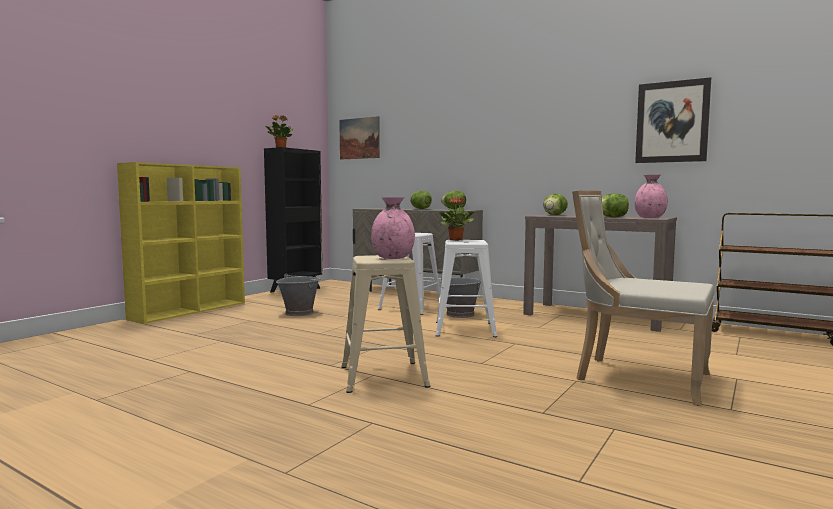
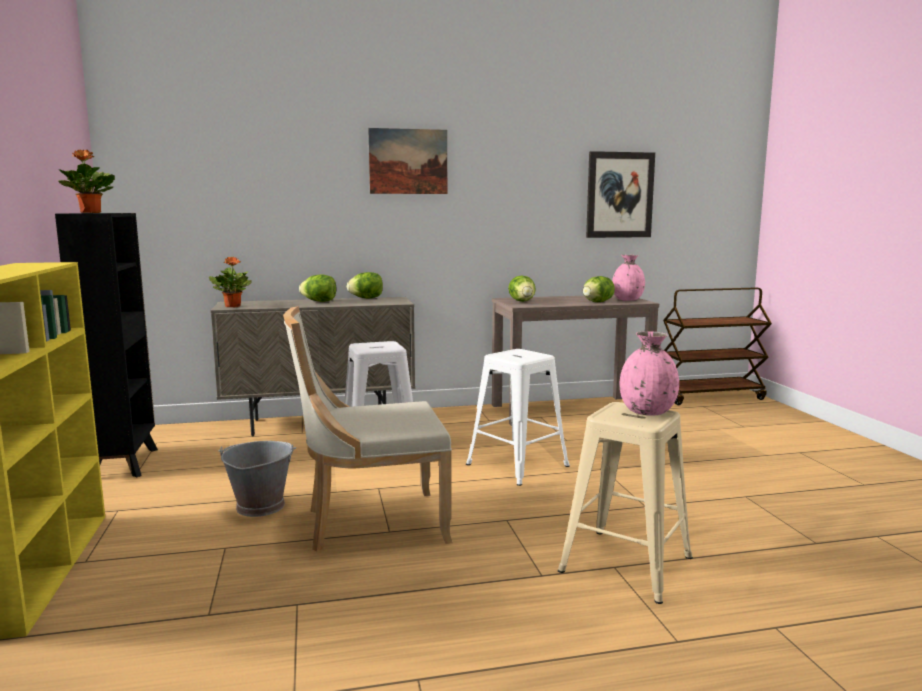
camera: 45 degrees left, 5 degrees up
(359, 138) = (173, 187): picture -> picture (408, 161)
(456, 240) = (501, 354): potted plant -> potted plant (233, 306)
(460, 314) = (457, 444): grey bucket -> none
(637, 377) = (762, 475): beige chair -> beige chair (371, 524)

